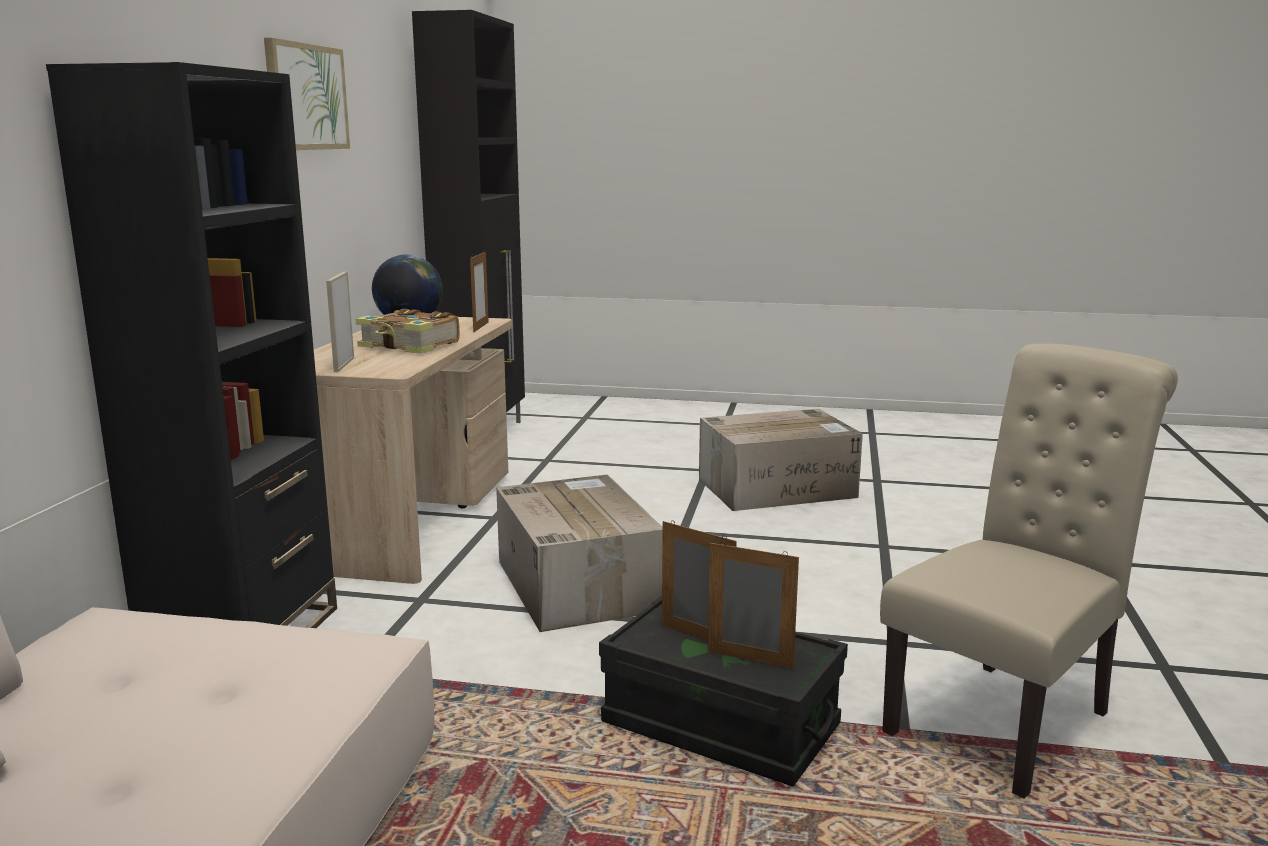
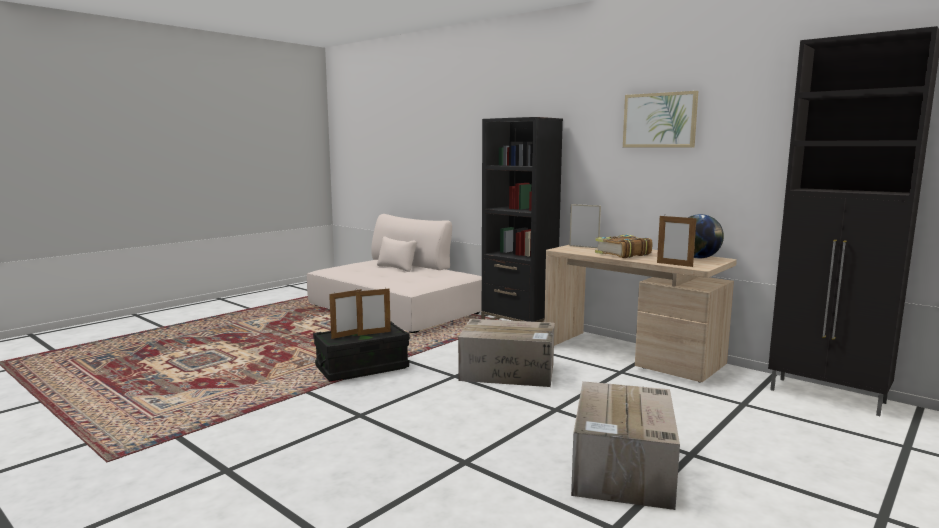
camera: 120 degrees right, 5 degrees down
(1008, 718) = (277, 412): beige chair -> none

